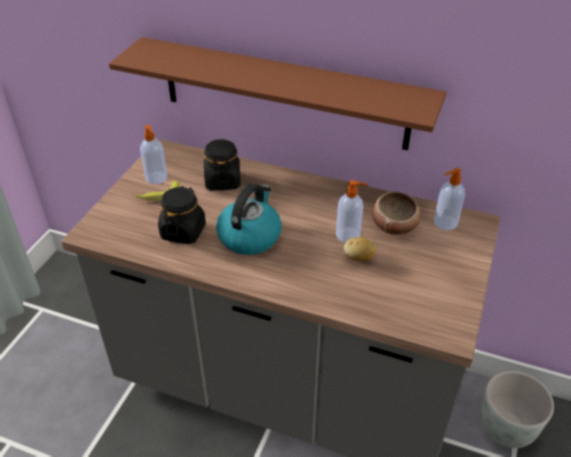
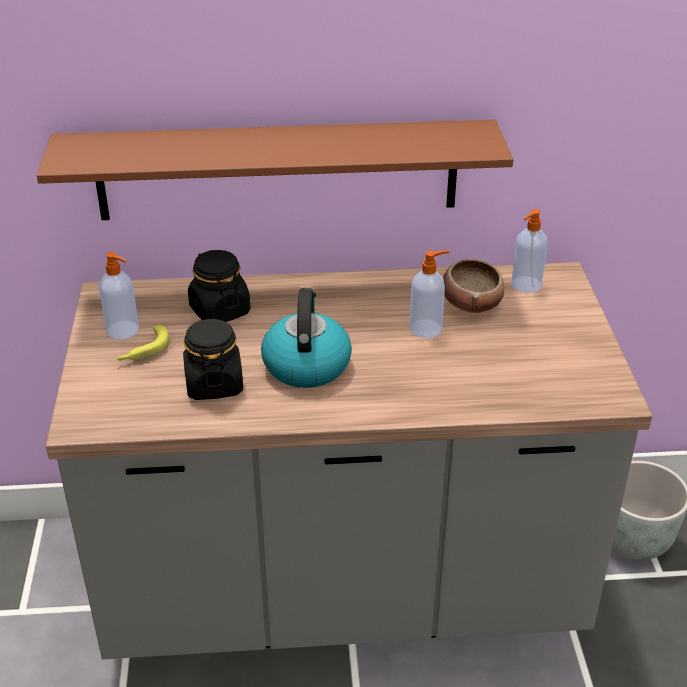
camera: 25 degrees left, 5 degrees down
(359, 258) = (457, 350): potato -> none

